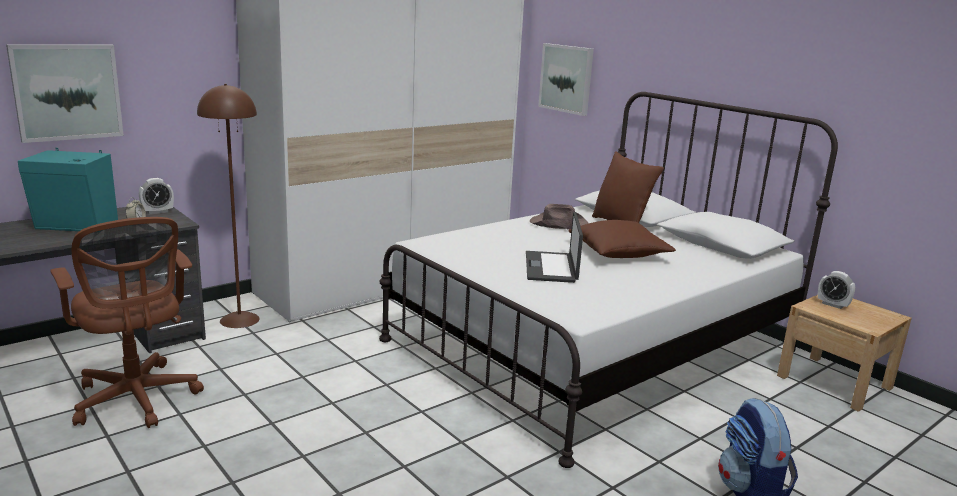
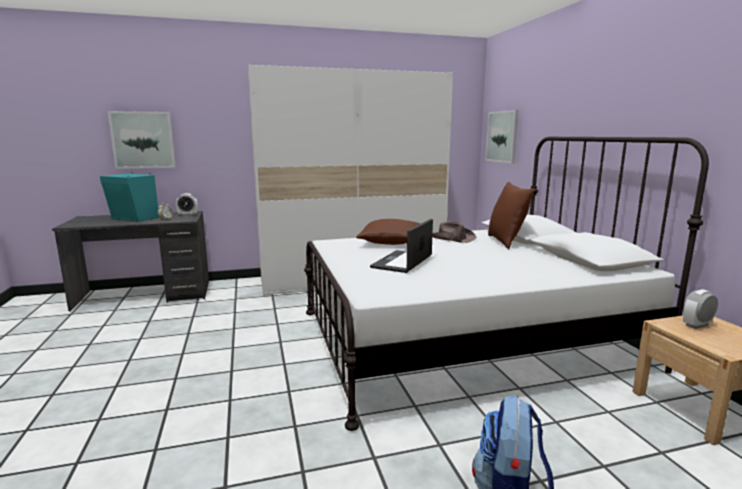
camera: 25 degrees right, 5 degrees down
(137, 400) = (128, 327): brown office chair -> none
(239, 319) = (236, 290): brown floor lamp -> none
(618, 253) = (476, 258): brown pillow -> brown pillow (391, 242)
(832, 305) = (697, 325): alarm clock -> alarm clock turned 90 degrees clockwise

